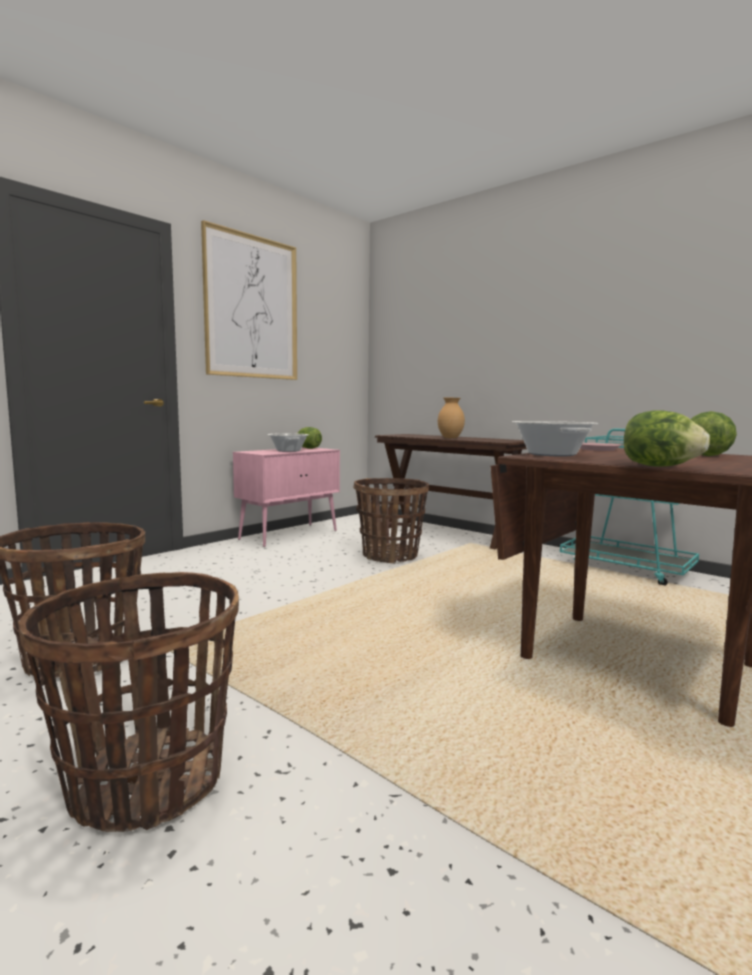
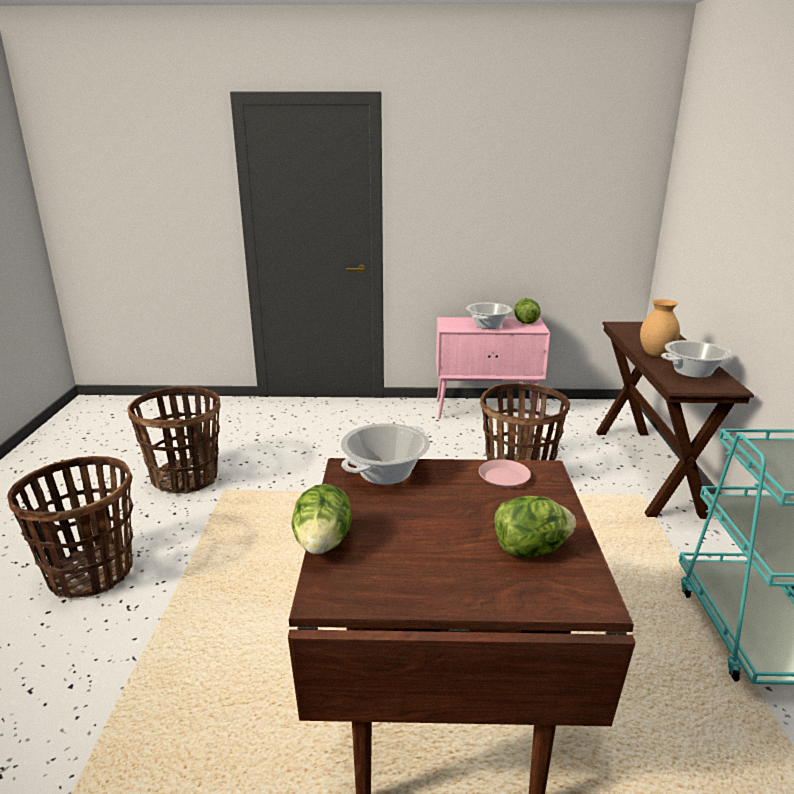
camera: 50 degrees right, 15 degrees up
(252, 307) = (475, 163): picture -> none
(488, 439) = (692, 372): none -> cooking pot

